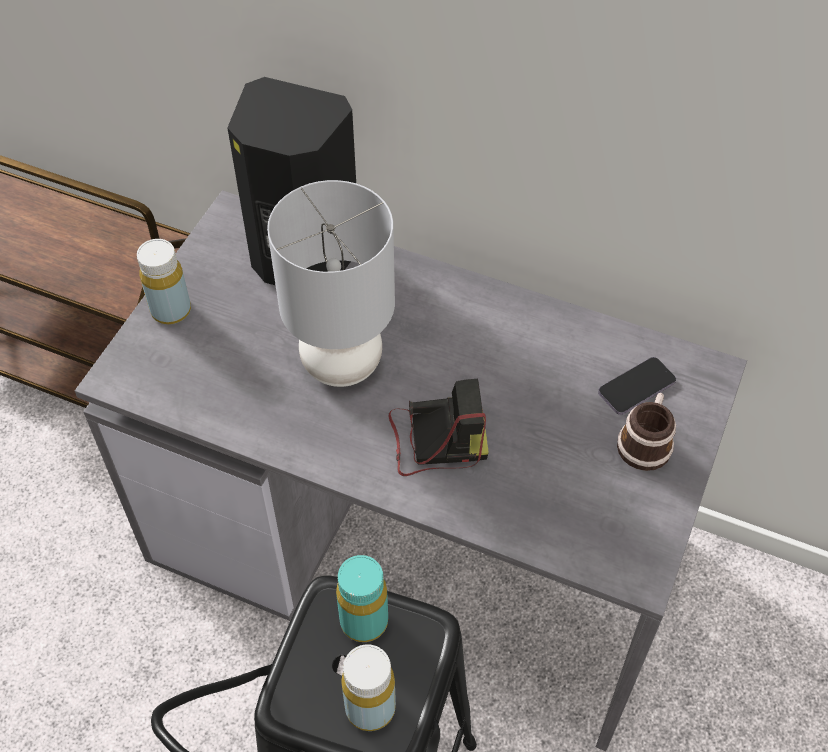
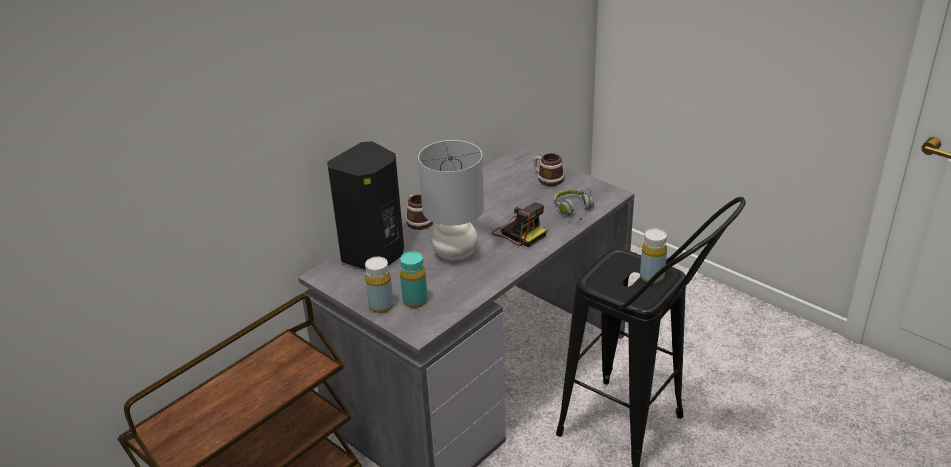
camera: 70 degrees left, 20 degrees down
(364, 621) = (607, 272): turquoise bottle -> turquoise bottle (415, 301)
(421, 284) = (418, 220): none -> mug
(435, 441) = (519, 233): camera -> camera turned 120 degrees clockwise
(544, 515) = (573, 211): none -> grey headphones
(636, 387) = (517, 175): phone -> none

